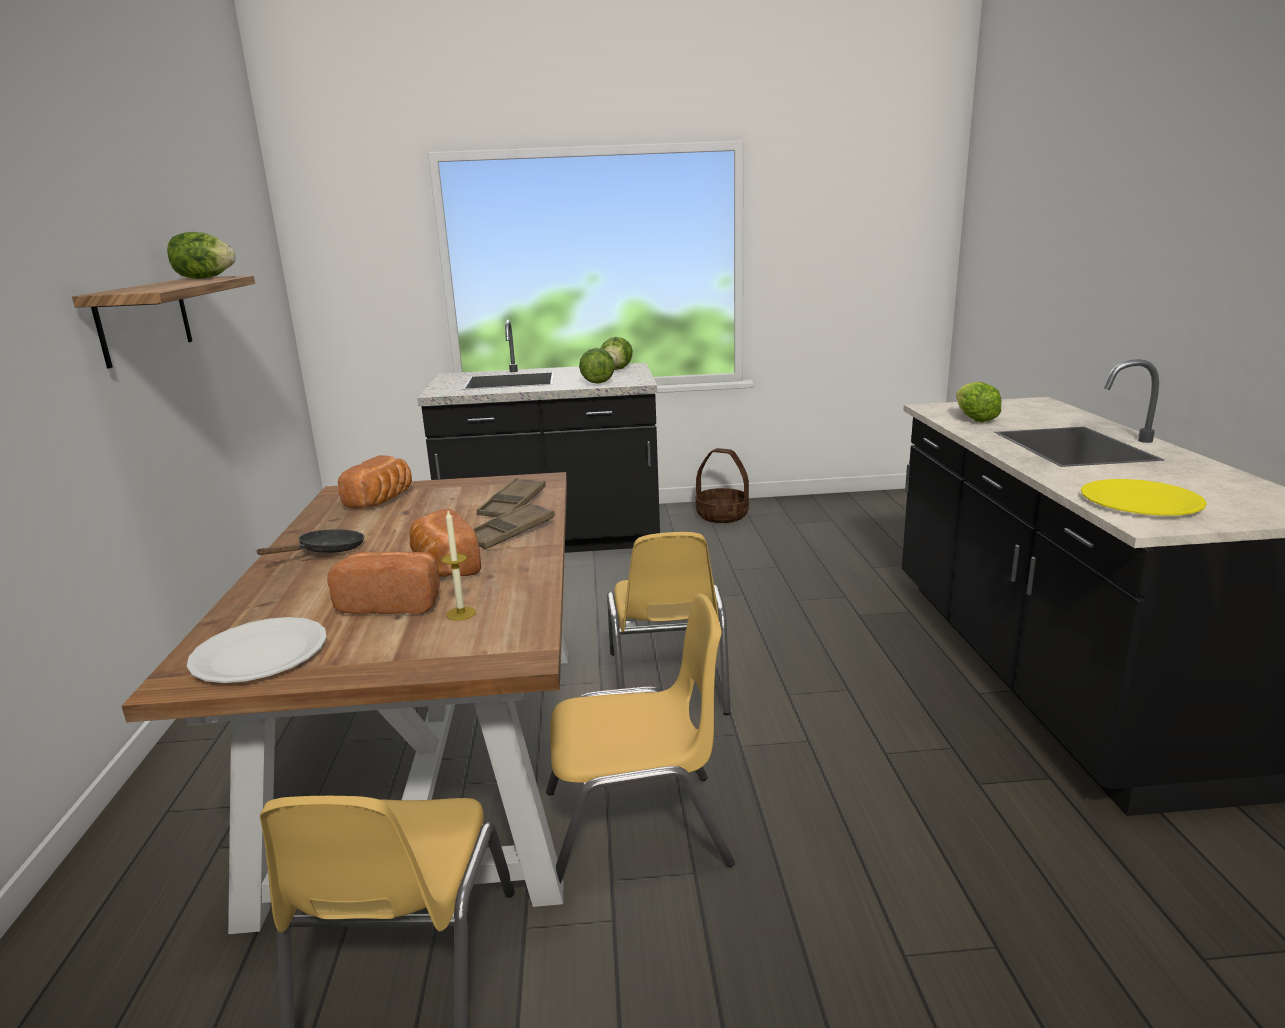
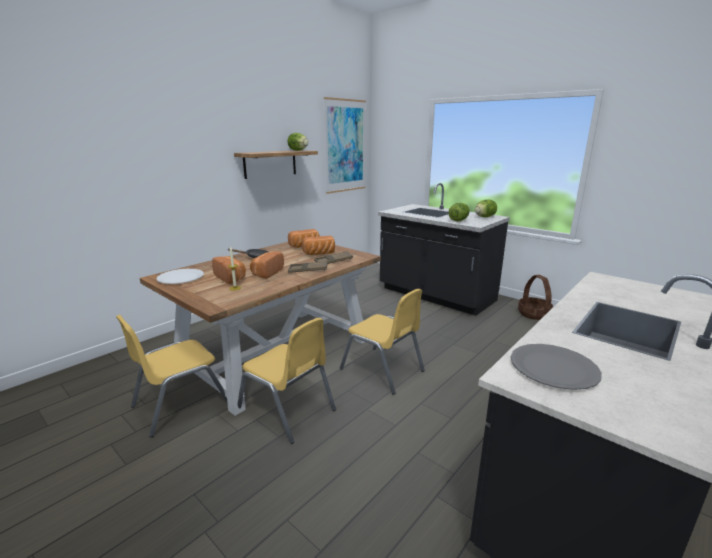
camera: 45 degrees right, 0 degrees up
(250, 263) = (345, 146): none -> picture
(452, 503) = (319, 254): none -> bread
(667, 683) = (382, 370): yellow chair -> yellow chair turned 90 degrees counterclockwise
(974, 419) = (608, 291): lettuce -> none
(1140, 501) = (553, 368): yellow plate -> grey plate

